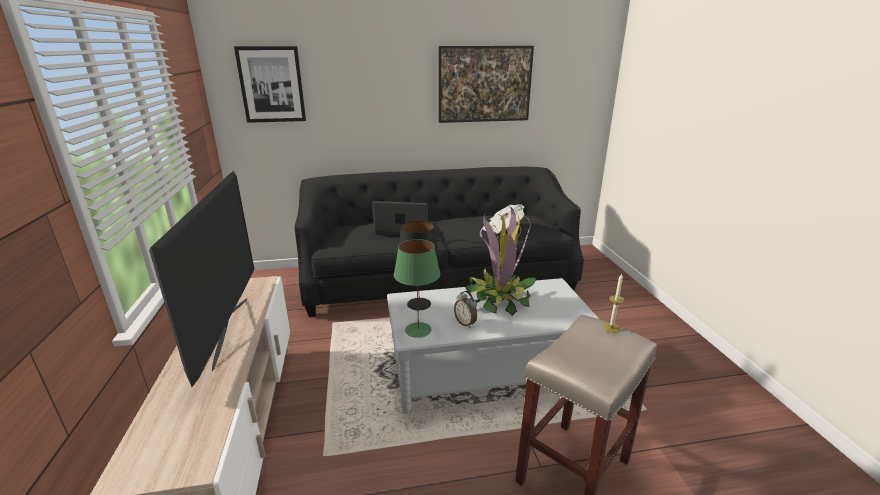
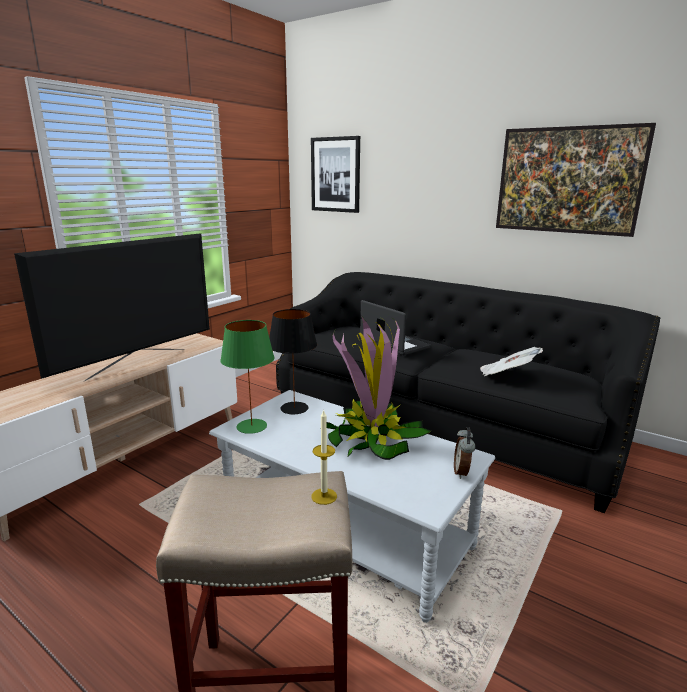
camera: 45 degrees right, 5 degrees down
(465, 323) = (297, 441): alarm clock -> alarm clock (462, 472)

